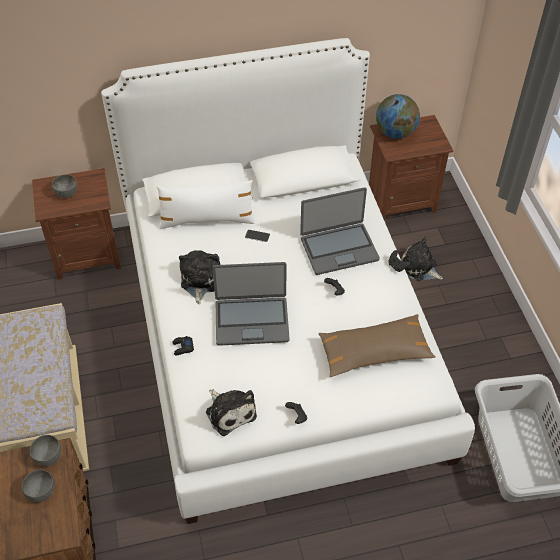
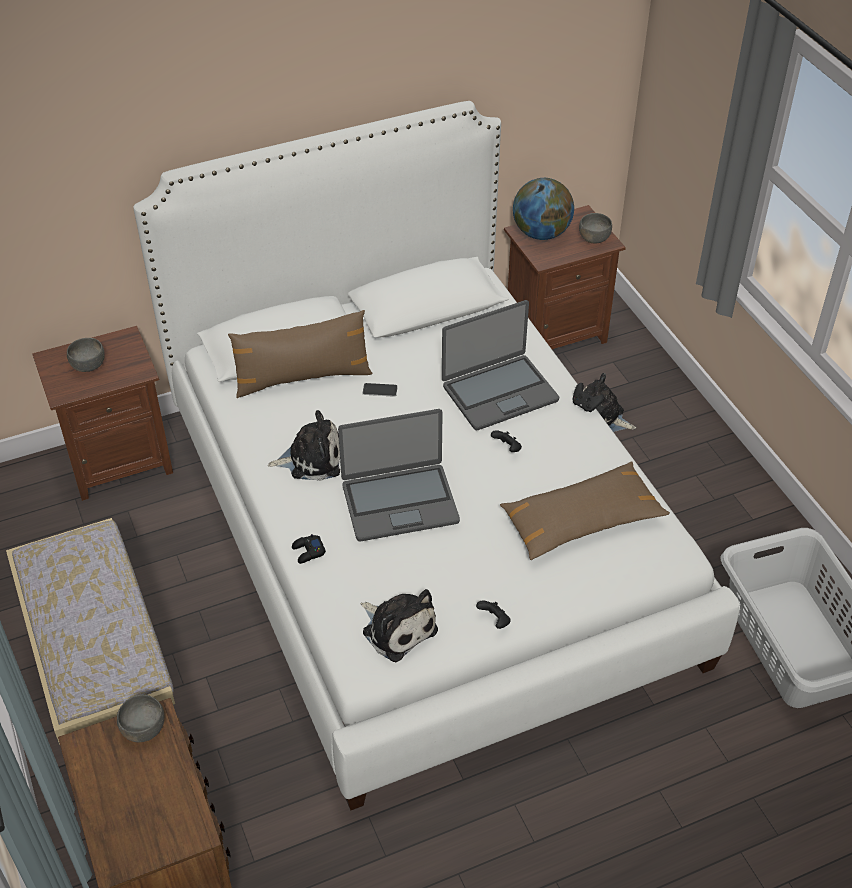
camera: 10 degrees left, 5 degrees down
(41, 492) = (143, 779): grey bowl -> grey bowl (593, 238)
(199, 280) = (311, 459): plush toy -> plush toy turned 90 degrees clockwise
(207, 220) = (303, 378): white pillow -> brown pillow

